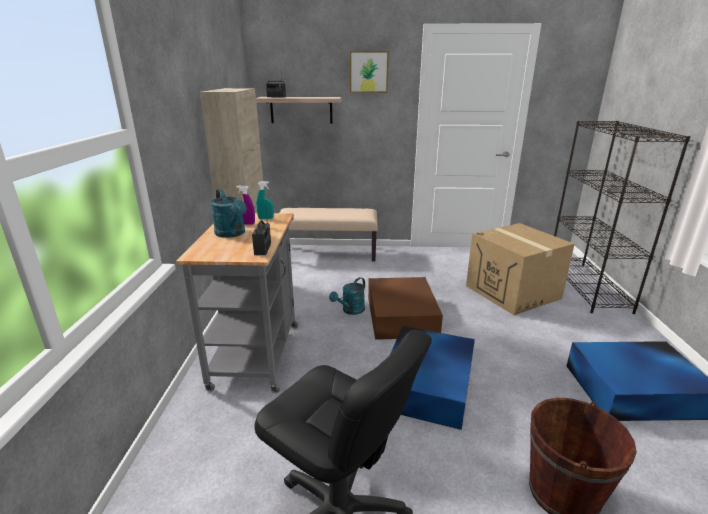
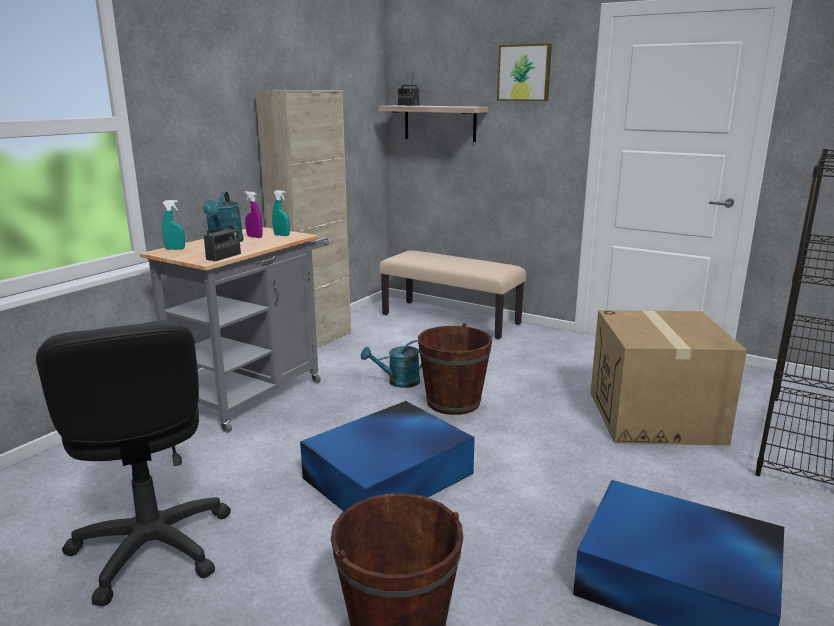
camera: 30 degrees right, 5 degrees down
(202, 249) = (175, 249): none -> turquoise spray bottle
(401, 315) = (453, 402): brown storage box -> brown bucket

